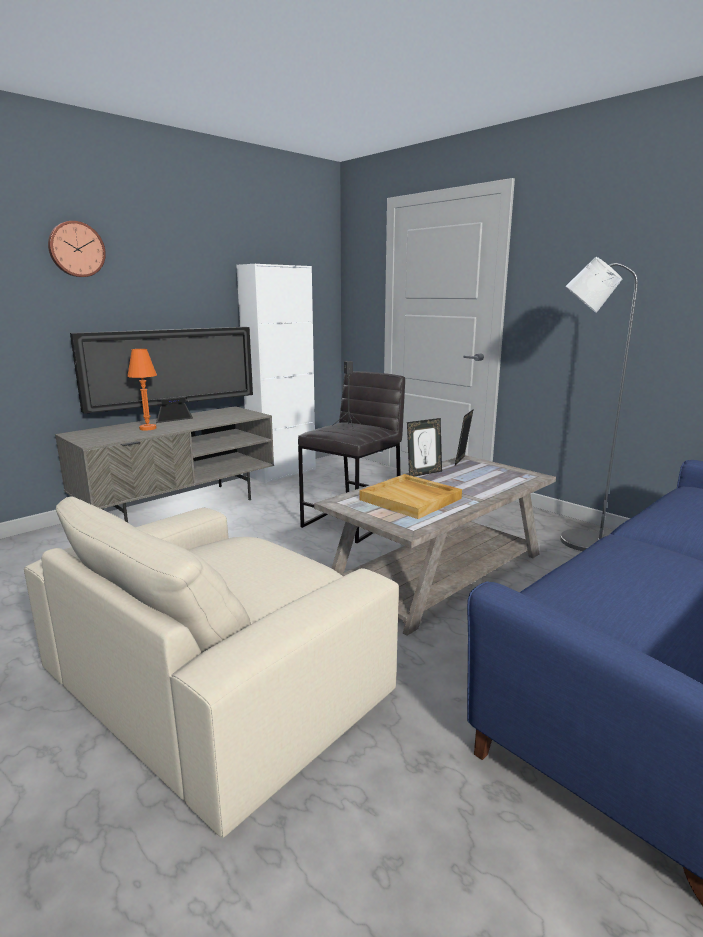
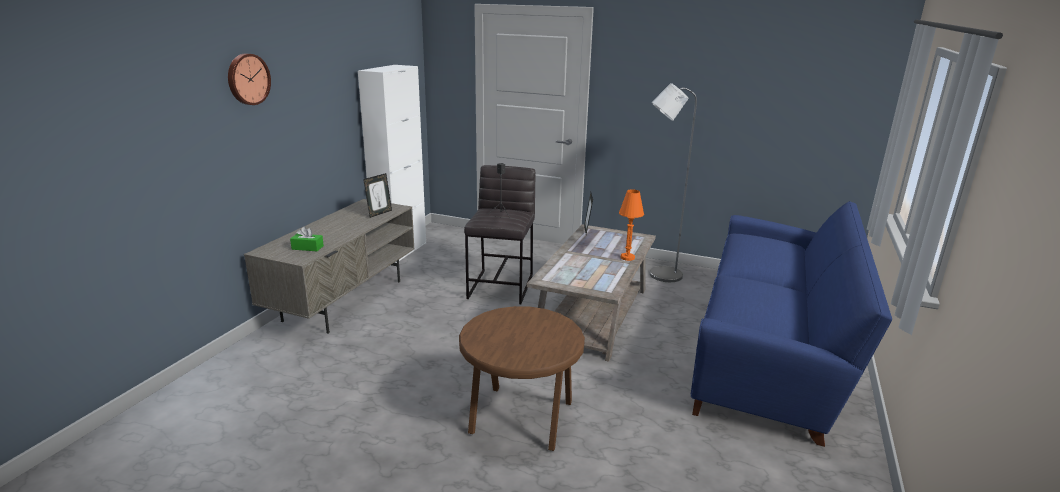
camera: 25 degrees left, 5 degrees up
(115, 435) = (307, 247): none -> green tissue box
(148, 428) = (324, 235): orange table lamp -> orange table lamp (627, 257)
(175, 419) = (333, 221): television -> none
(217, 679) = (520, 416): beige armchair -> brown side table
(411, 499) = (586, 269): beige tray -> none
(423, 473) = (572, 245): picture frame -> picture frame (379, 213)

